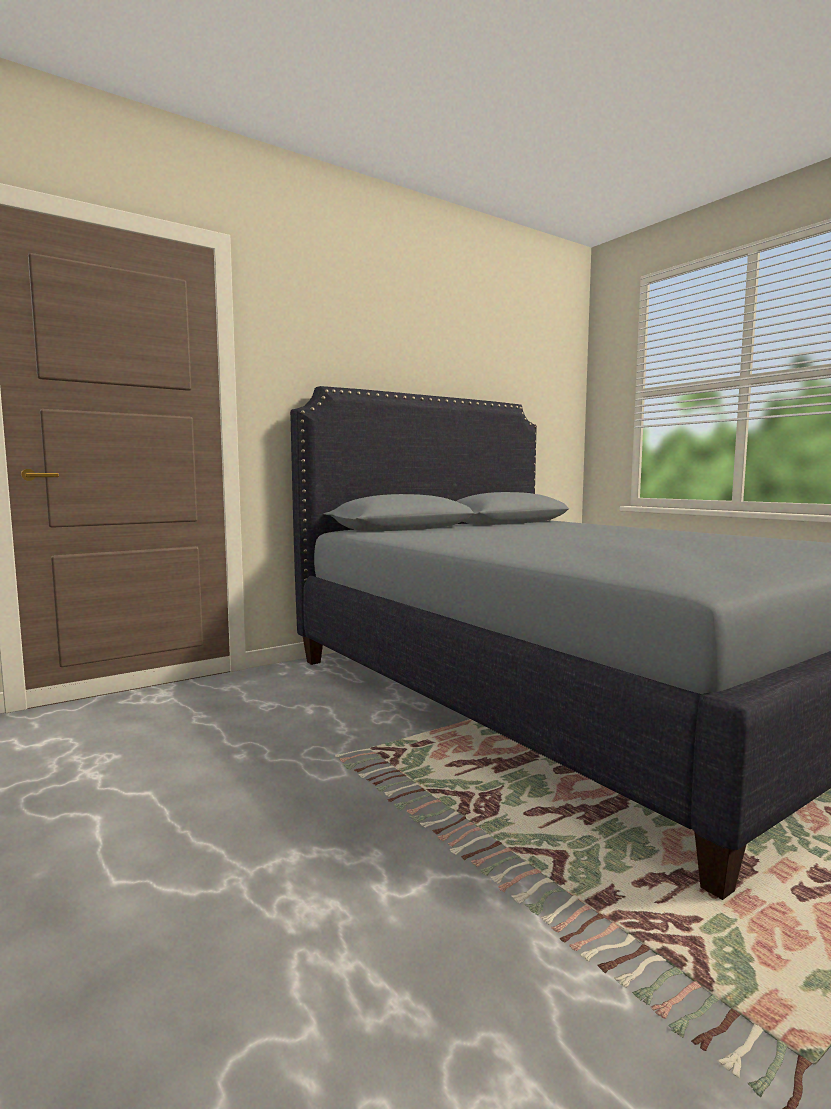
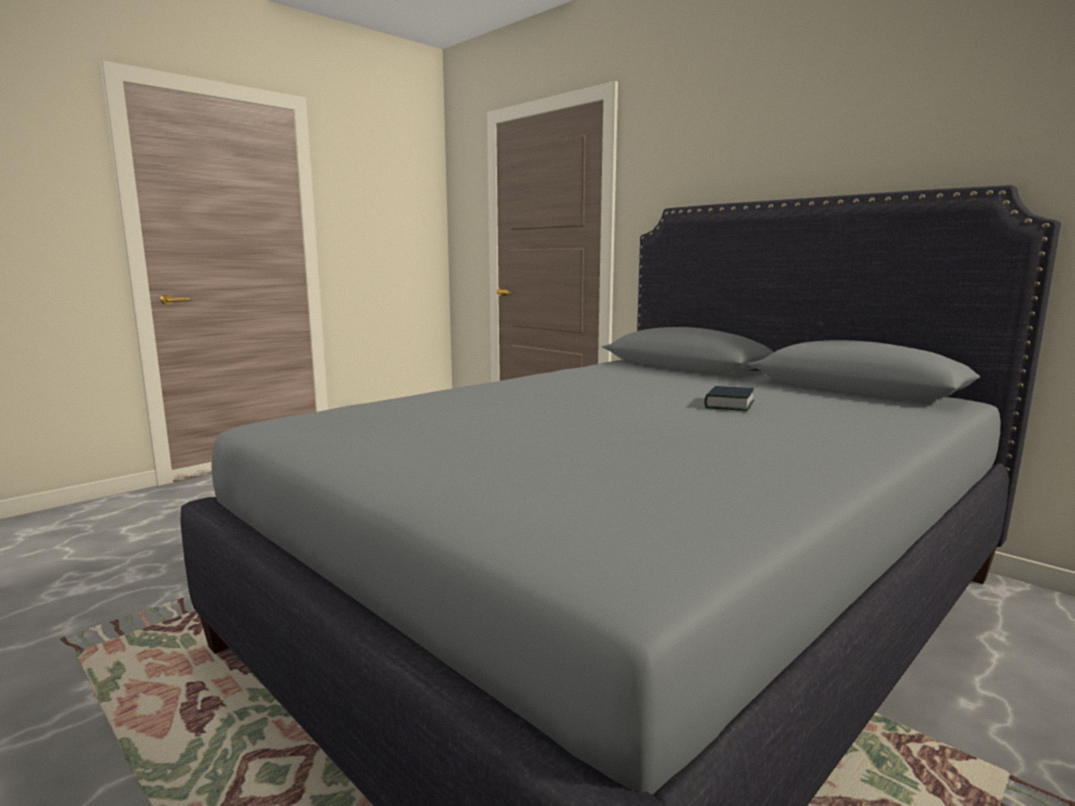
camera: 80 degrees right, 5 degrees up
(560, 531) = (729, 405): none -> book

